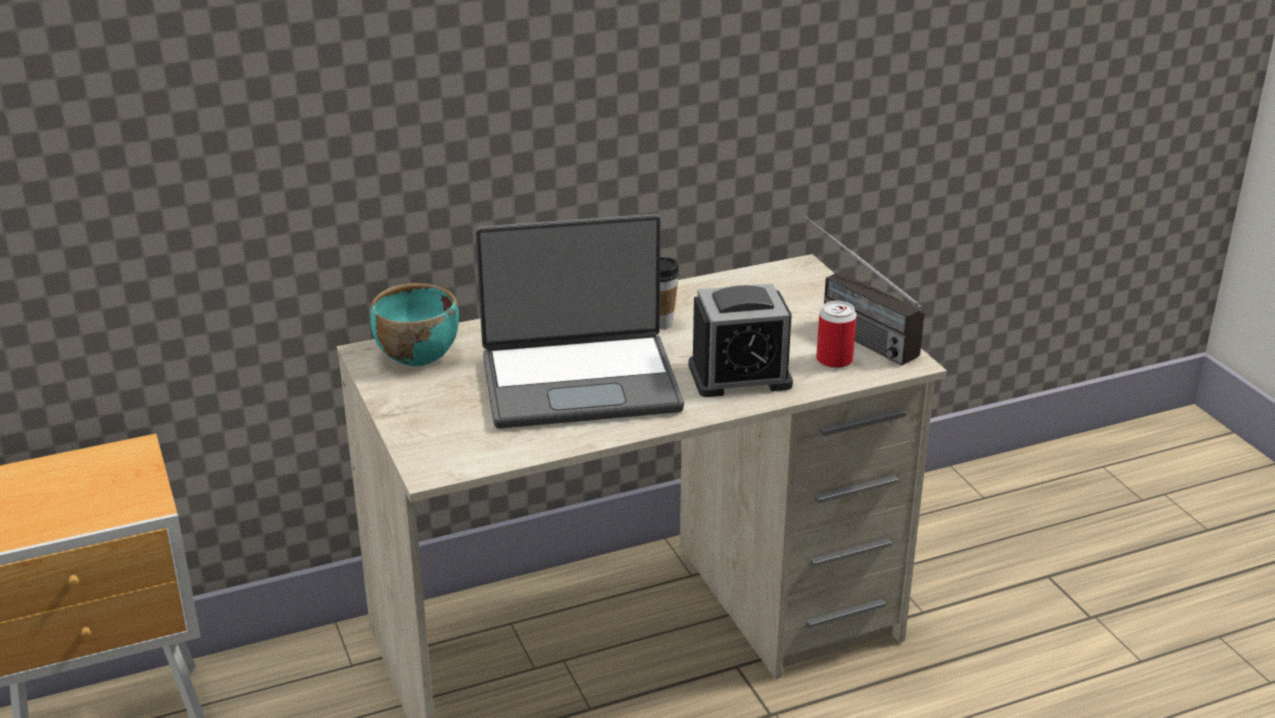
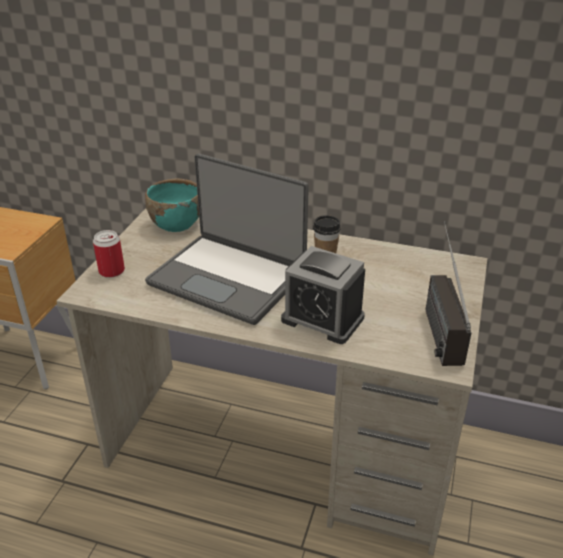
camera: 40 degrees right, 5 degrees up
(834, 360) = (398, 338): can -> can (111, 271)

